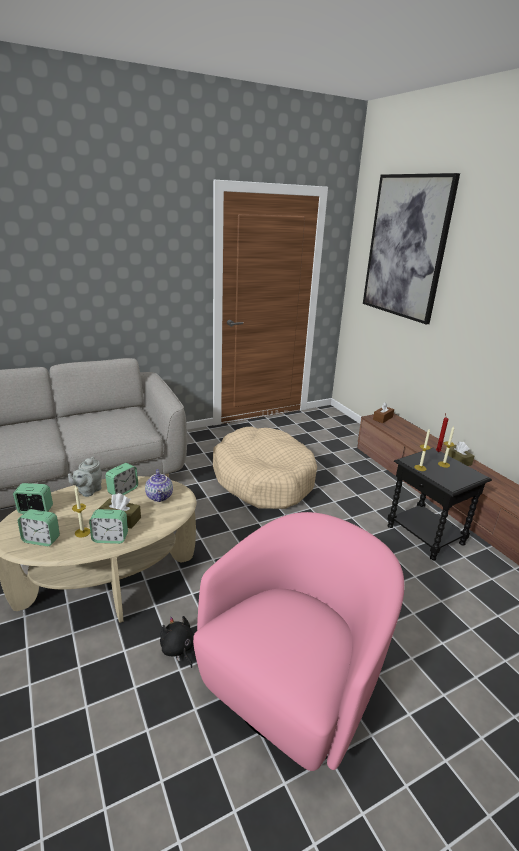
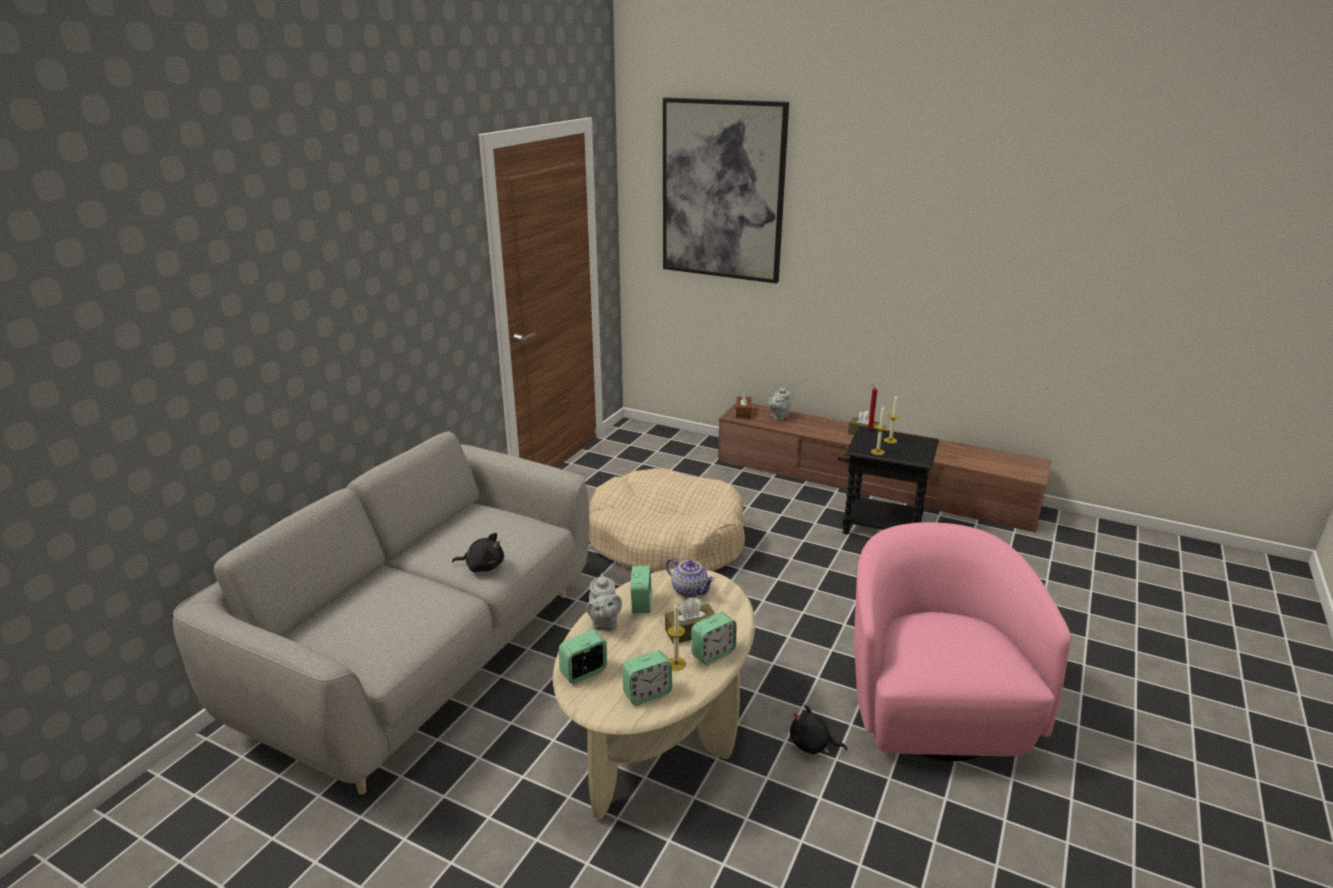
camera: 35 degrees left, 0 degrees up
(86, 436) = (483, 566): none -> black plush toy
(404, 428) = (778, 417): none -> grey teapot

